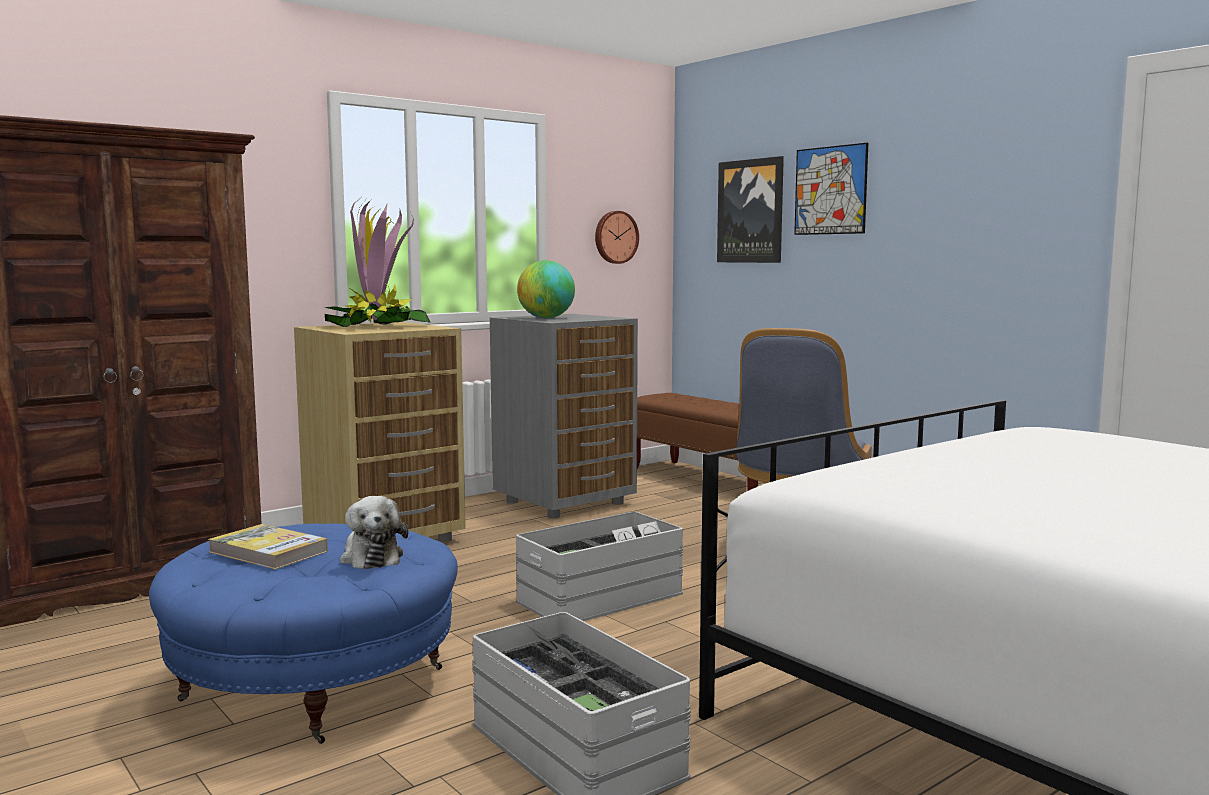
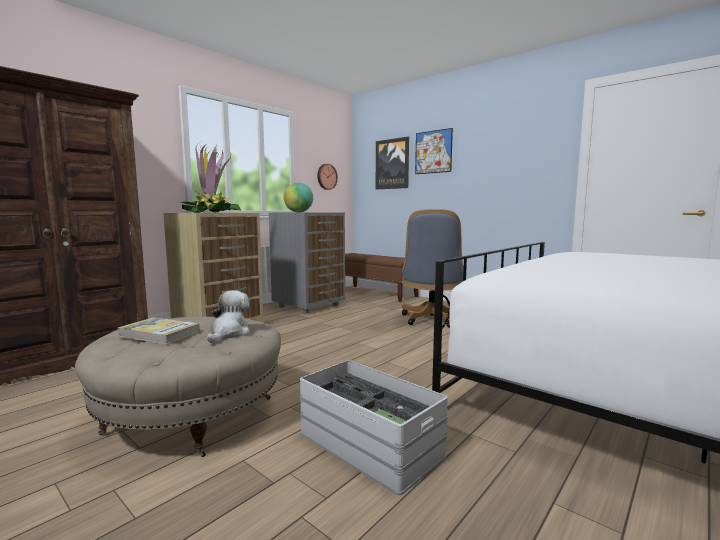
camera: 10 degrees left, 0 degrees up
(314, 685) = (192, 415): blue ottoman -> beige ottoman
(371, 557) = (229, 333): plush toy -> plush toy turned 135 degrees counterclockwise
(599, 597) = (345, 351): grey storage box -> none

